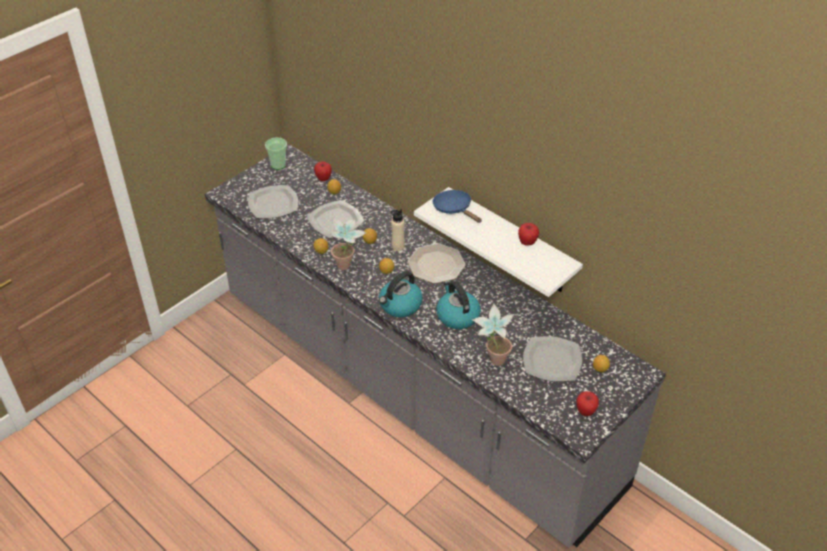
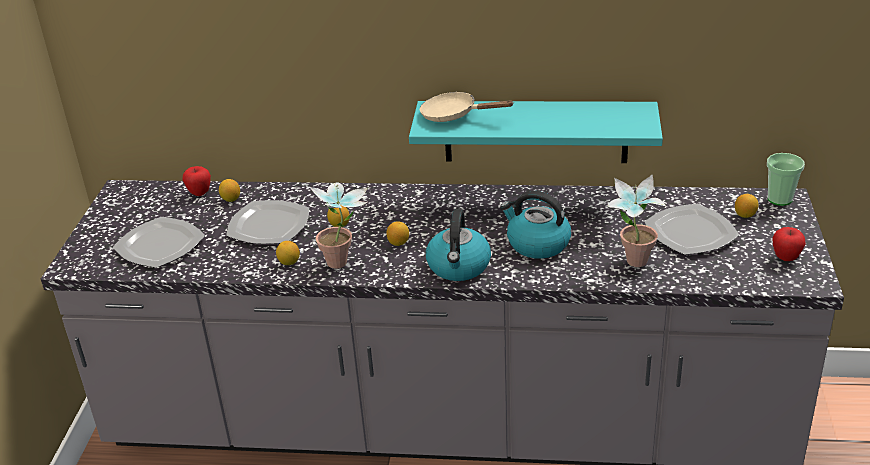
camera: 35 degrees left, 10 degrees down
(278, 165) = (118, 205): cup -> cup (779, 199)
(398, 246) = (380, 214): beige bottle -> none
(435, 265) = (448, 210): plate -> none
(454, 209) = (454, 115): blue frying pan -> beige frying pan
(511, 242) = (535, 131): white shelf -> turquoise shelf
(527, 243) = (576, 109): apple -> none

